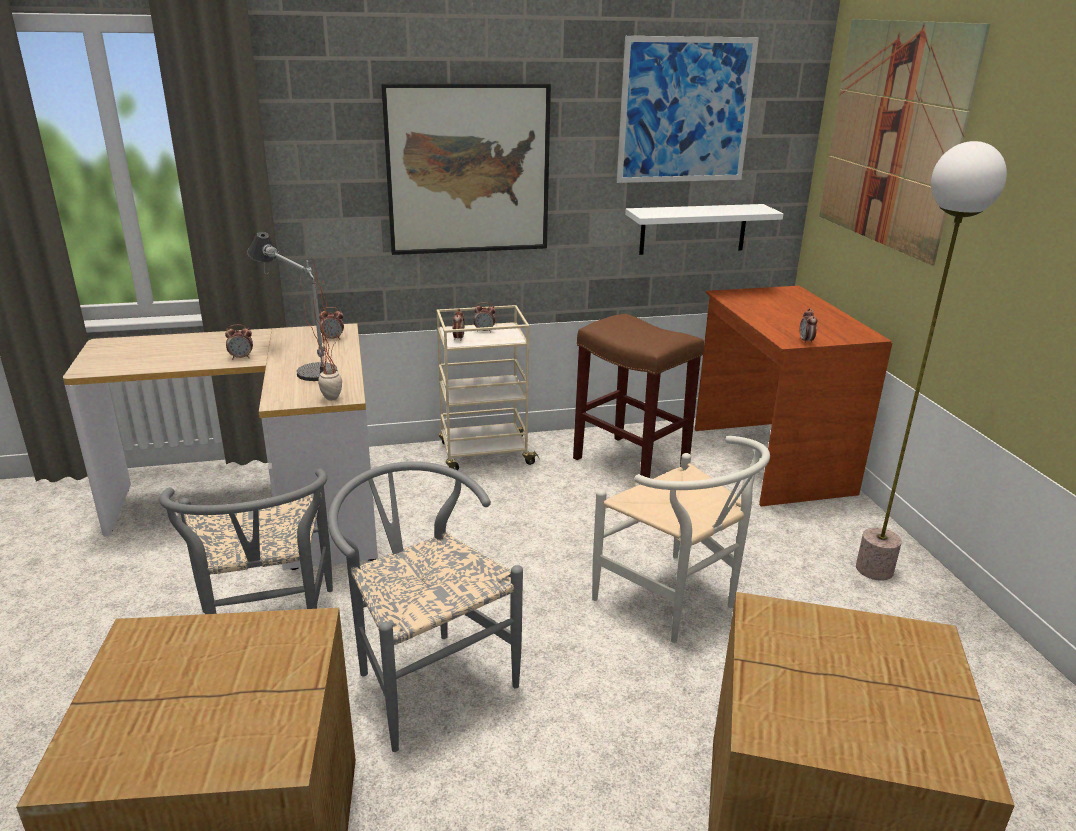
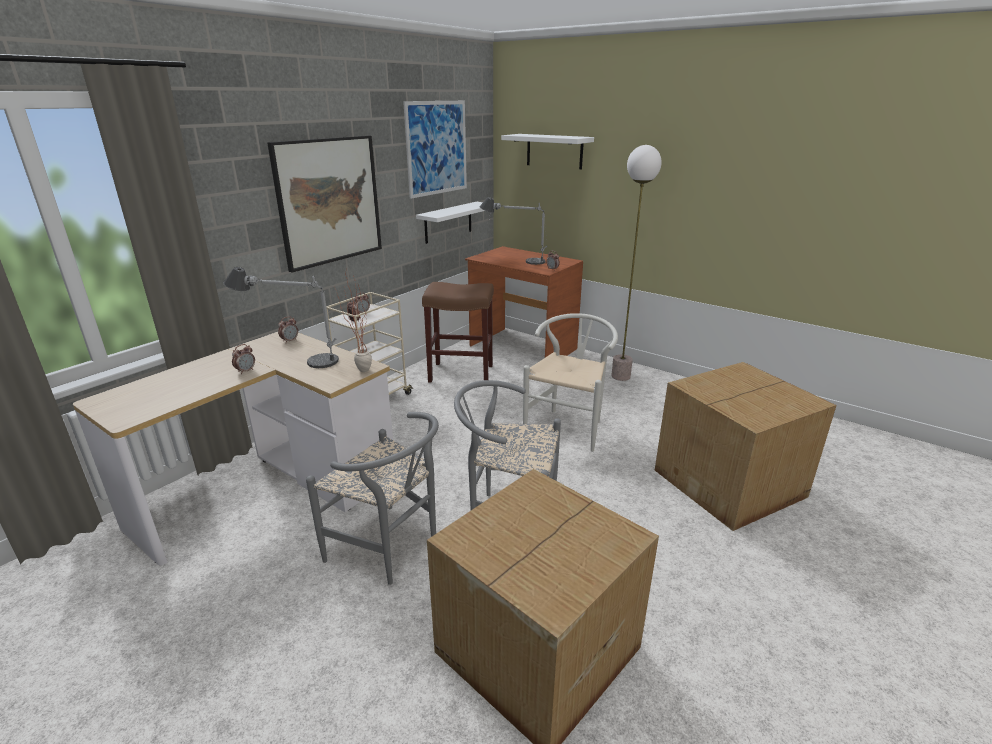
camera: 40 degrees left, 0 degrees up
(675, 604) = (568, 426): white chair -> white chair turned 75 degrees counterclockwise
(774, 311) = (515, 260): none -> table lamp
(892, 135) = (554, 151): picture -> white shelf

